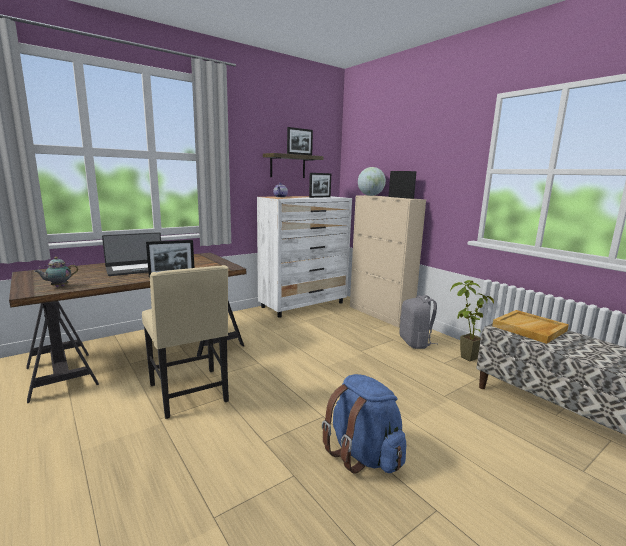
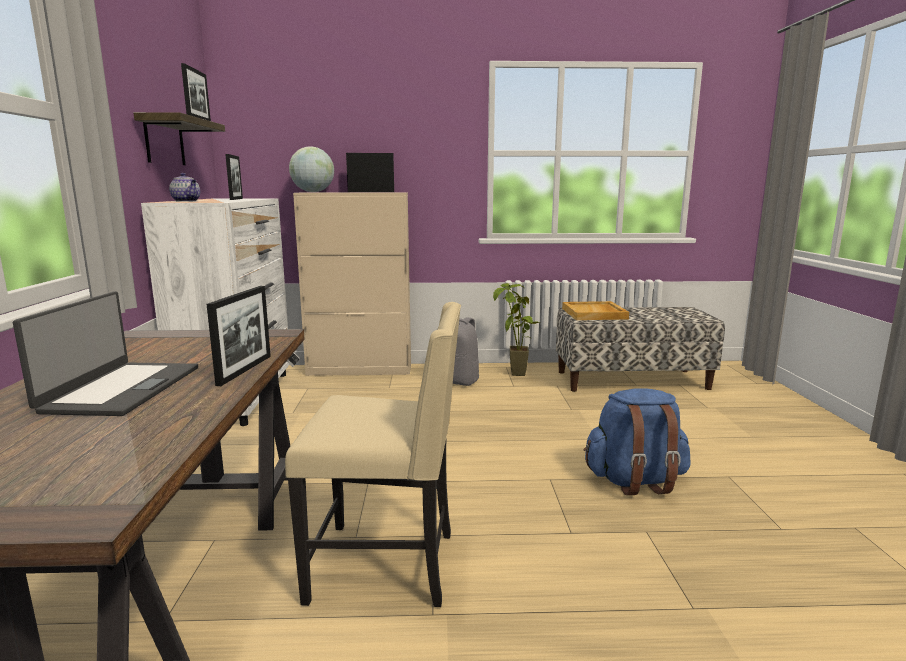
camera: 55 degrees left, 0 degrees up
(58, 286) = (103, 472): teapot -> none

